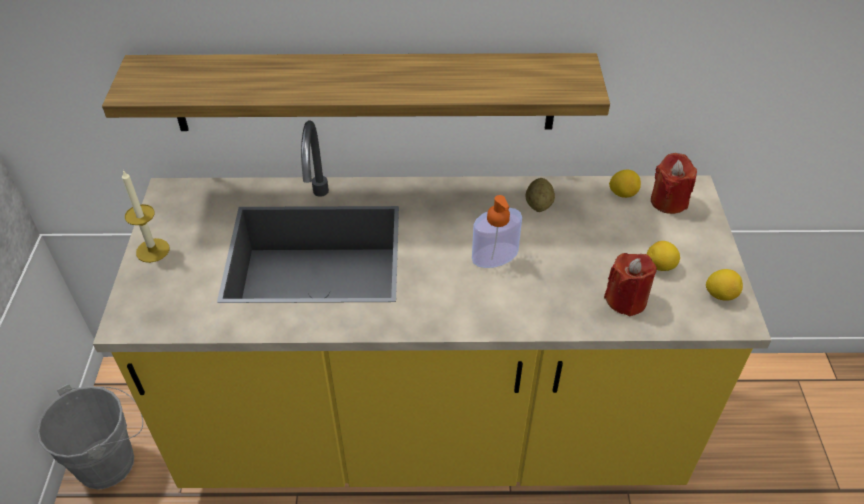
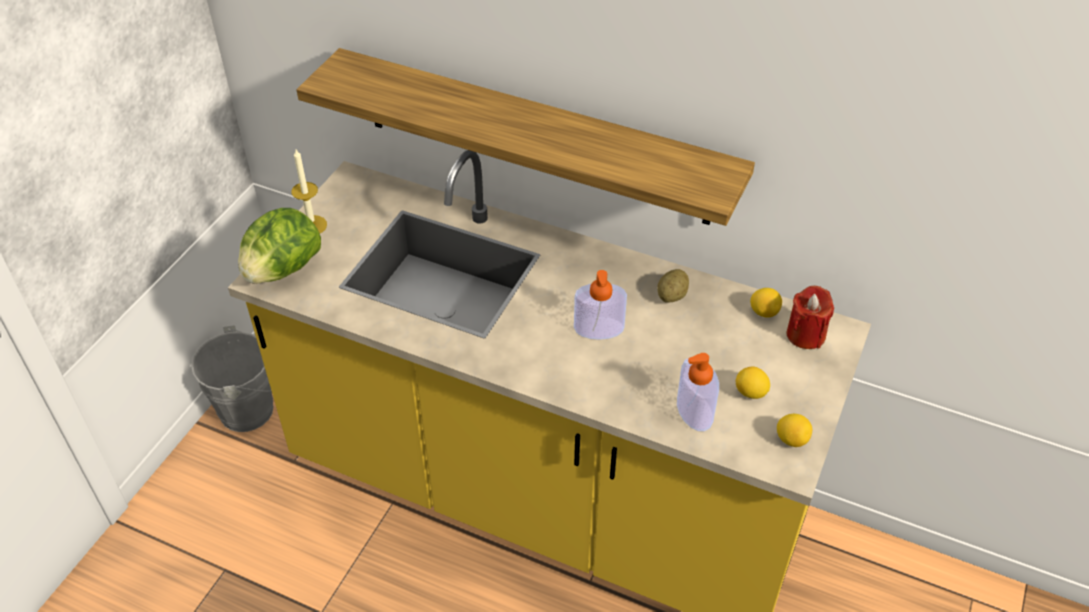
camera: 25 degrees right, 0 degrees up
(146, 305) = (283, 270): none -> lettuce
(626, 300) = (694, 411): red candle -> soap dispenser

